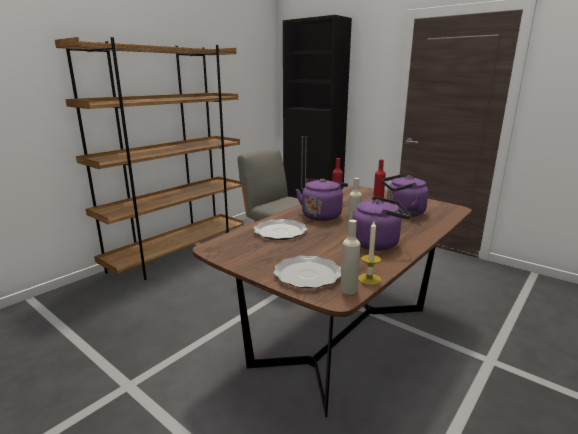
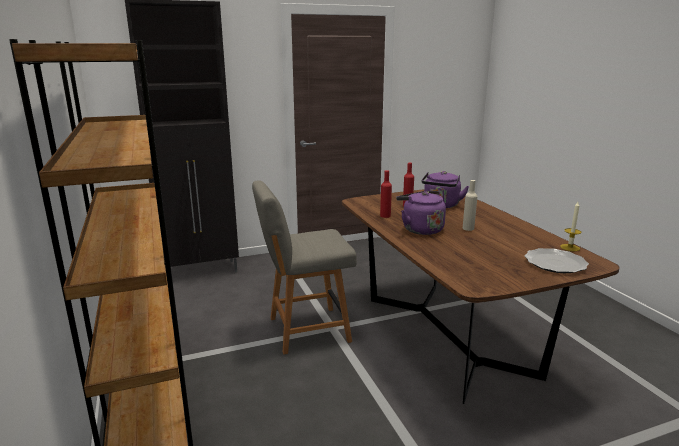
camera: 60 degrees left, 0 degrees up
(279, 231) = (450, 252): plate -> none
(348, 290) = (586, 257): beige bottle -> none
(378, 243) = (504, 229): purple kettle -> none

